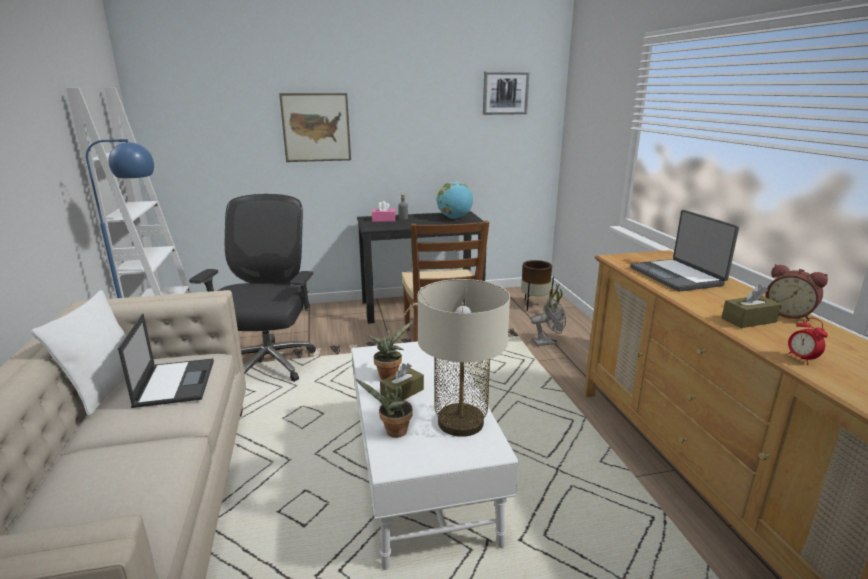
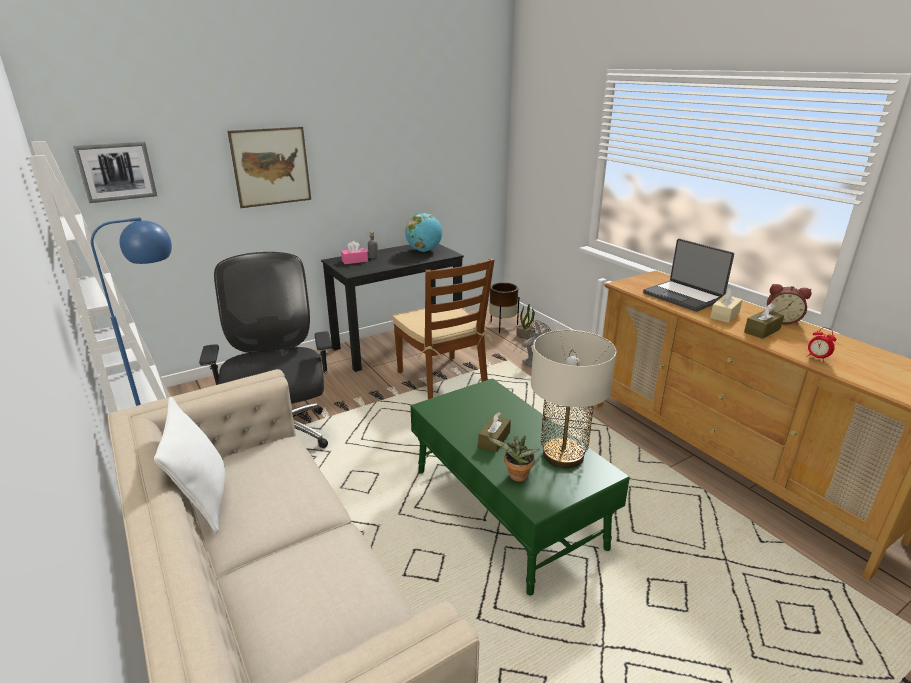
camera: 20 degrees left, 5 degrees up
(175, 382) = (277, 477): laptop -> none
(389, 375) = (468, 425): potted plant -> none
(420, 473) = (505, 507): white coffee table -> green coffee table
(505, 93) = (457, 118): picture -> picture (116, 171)
(712, 299) = (724, 315): none -> beige tissue box

